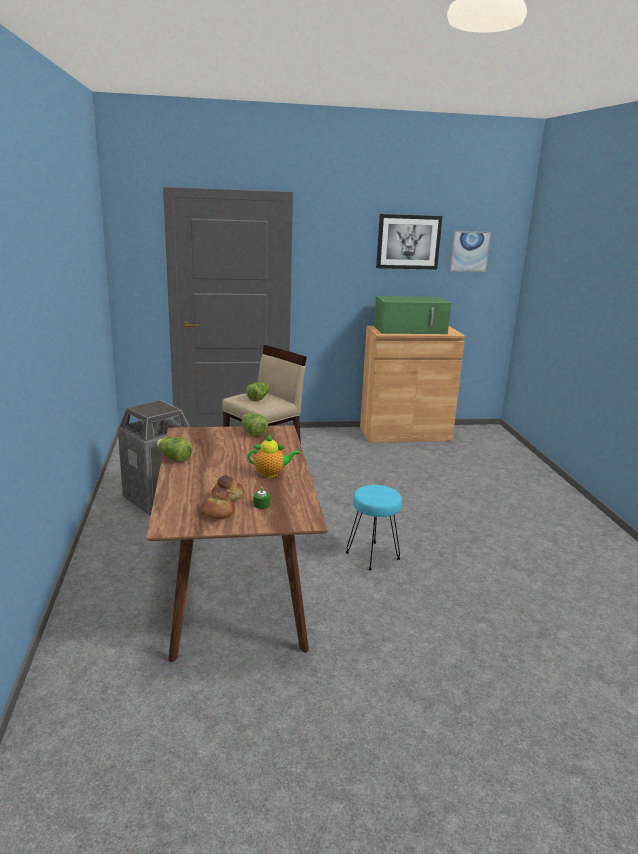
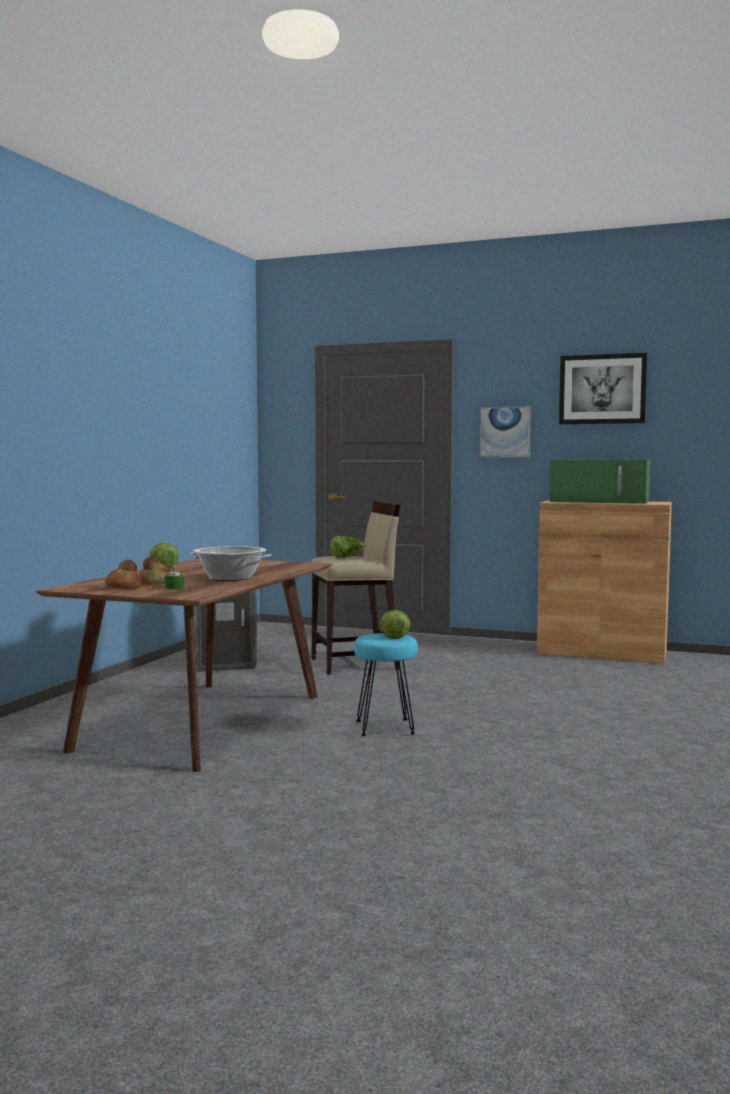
camera: 30 degrees right, 15 degrees down
(253, 433) = (275, 563): lettuce -> lettuce (394, 636)
(271, 473) = (230, 578): teapot -> cooking pot
(469, 251) = (693, 397): picture -> picture (505, 432)

